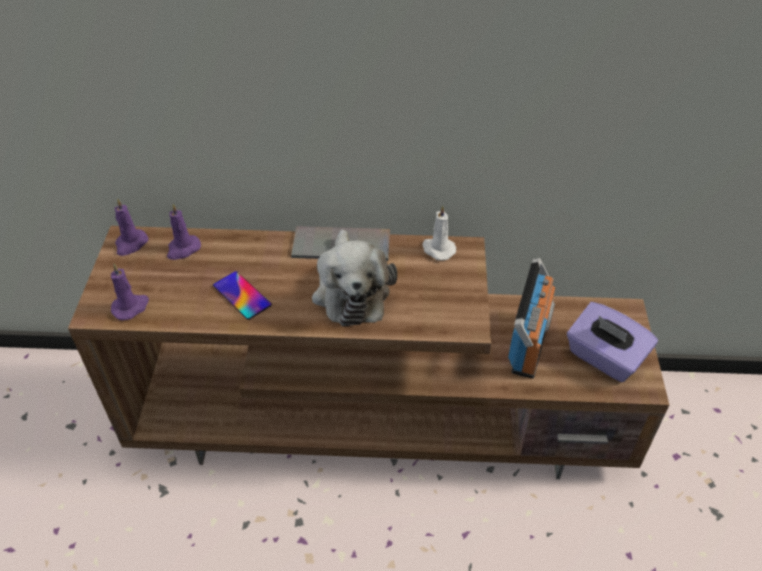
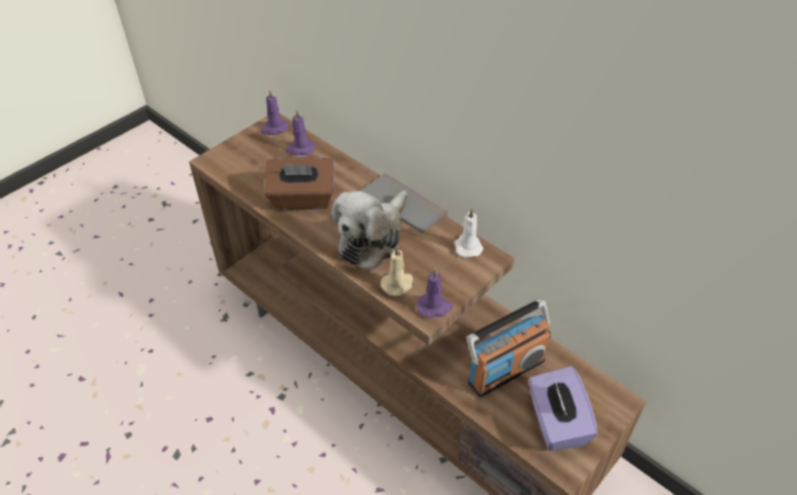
camera: 40 degrees right, 0 degrees up
(131, 307) = (233, 168): purple candle -> purple candle (434, 307)
(242, 295) = (302, 200): phone -> brown tissue box
(417, 316) = (398, 284): none -> beige candle

